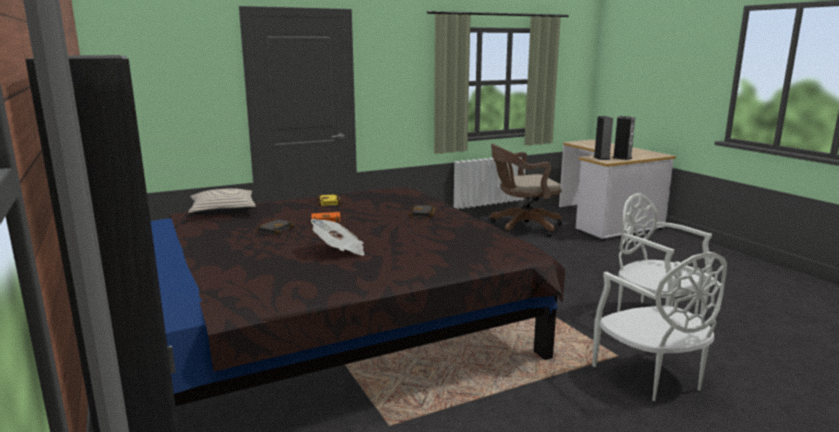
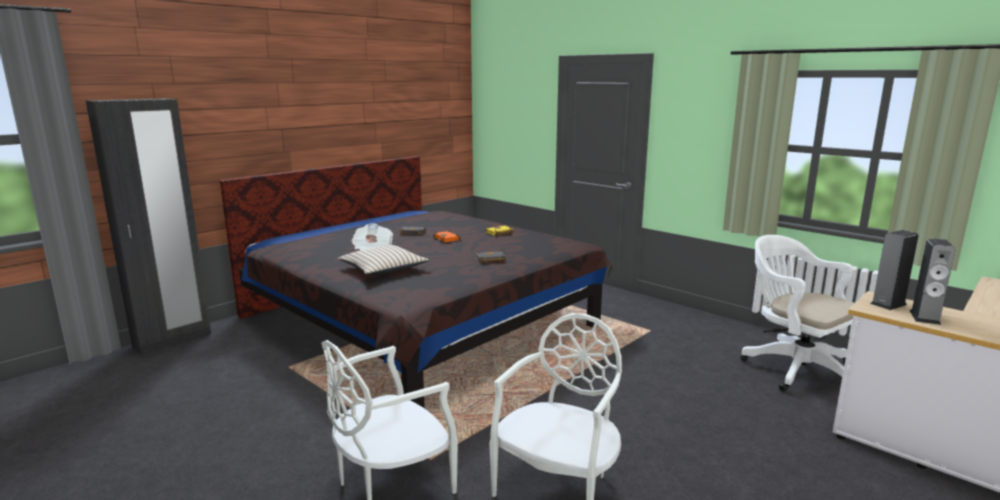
camera: 70 degrees right, 0 degrees up
(223, 210) = (451, 216): beige pillow -> beige pillow (383, 269)
(522, 227) = (794, 368): brown office chair -> white office chair

